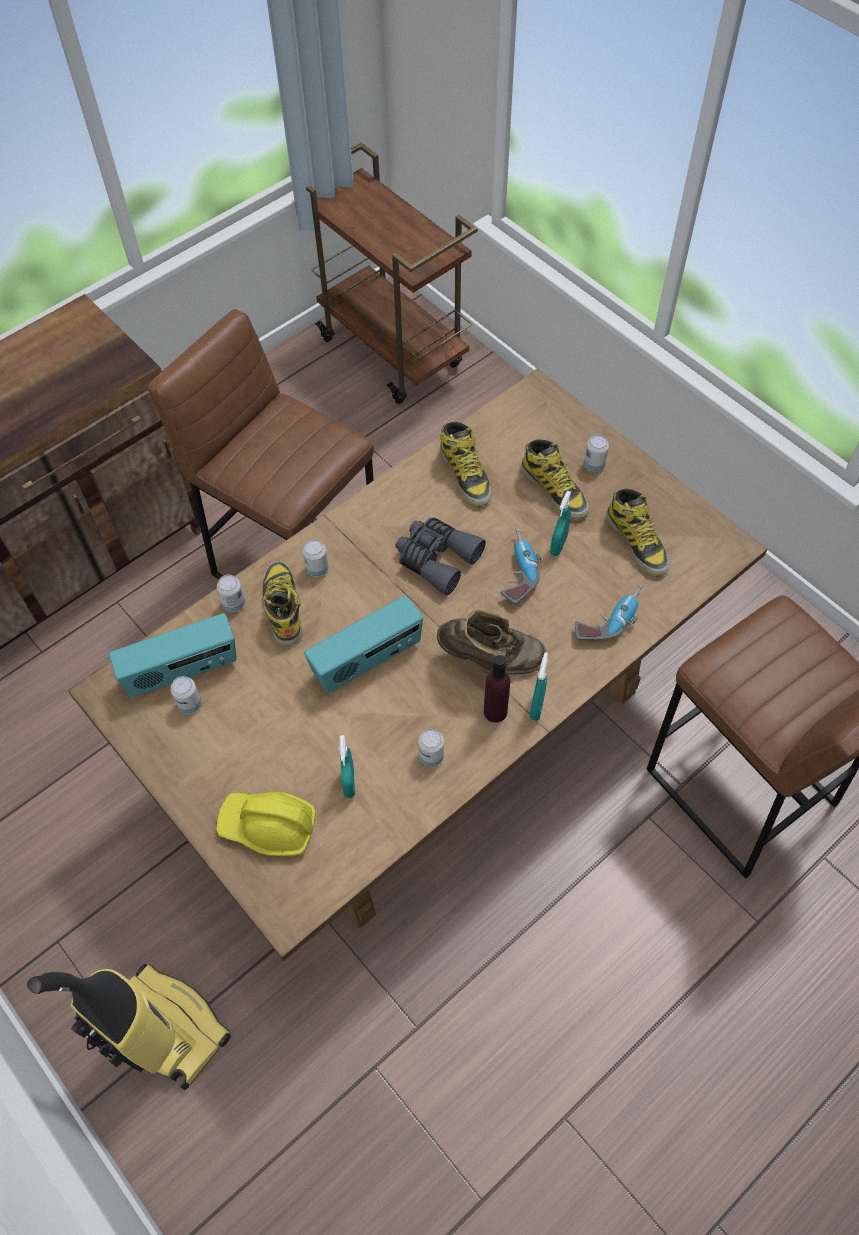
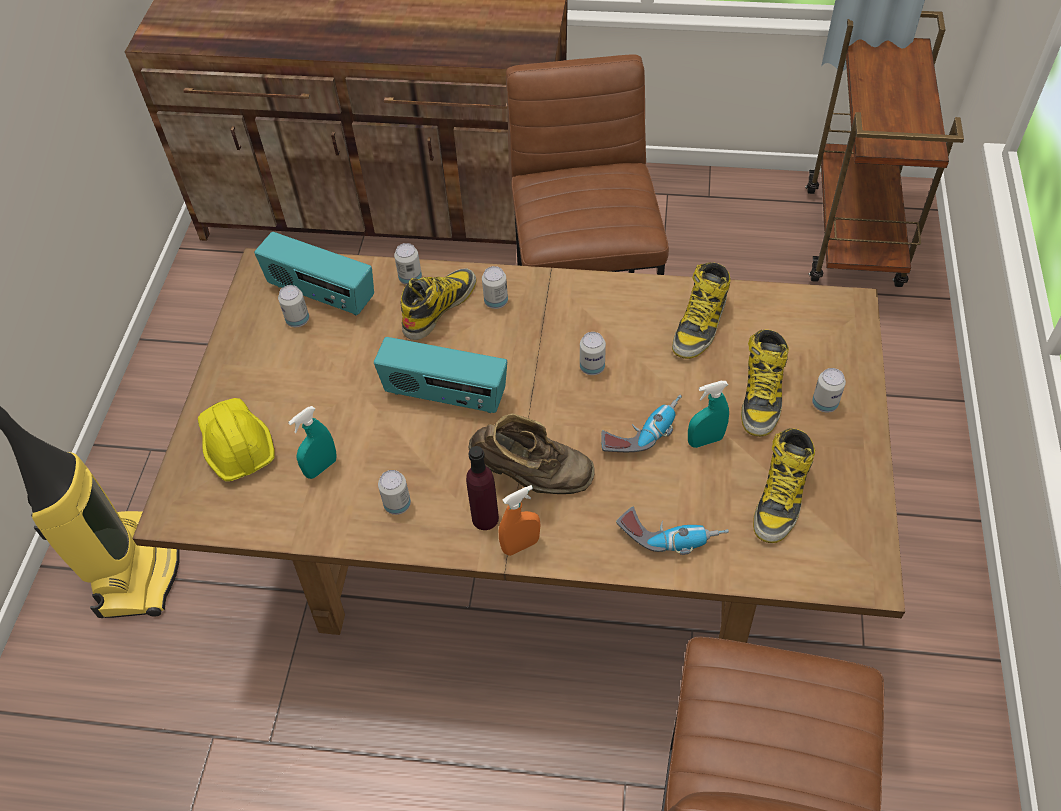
camera: 50 degrees right, 5 degrees down
(436, 559) = (592, 367): grey binoculars -> can
(491, 661) = (532, 478): brown boot -> brown boot turned 45 degrees counterclockwise
(537, 706) = (521, 545): turquoise spray bottle -> orange spray bottle

